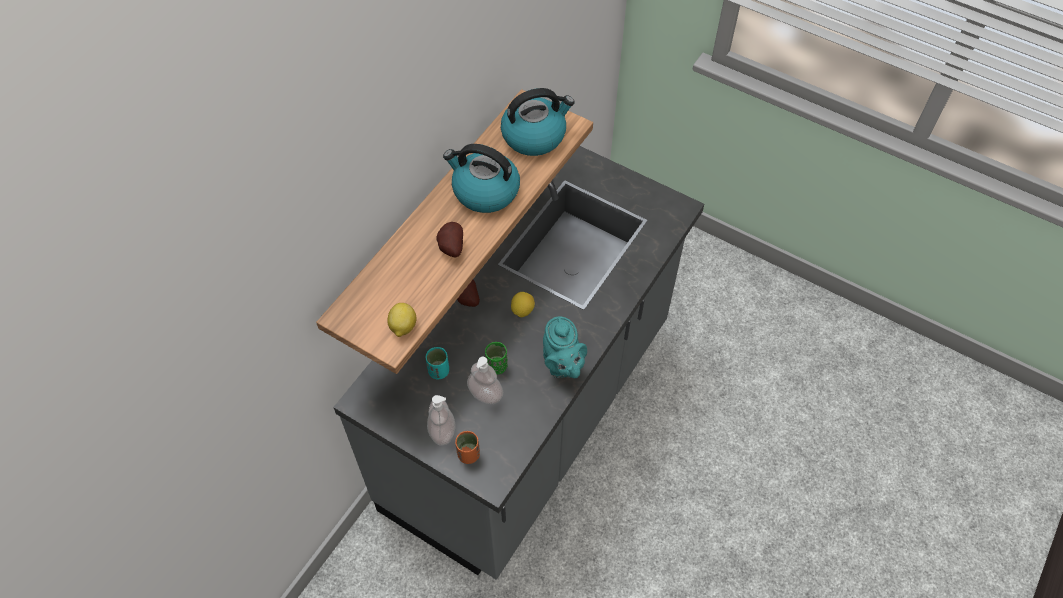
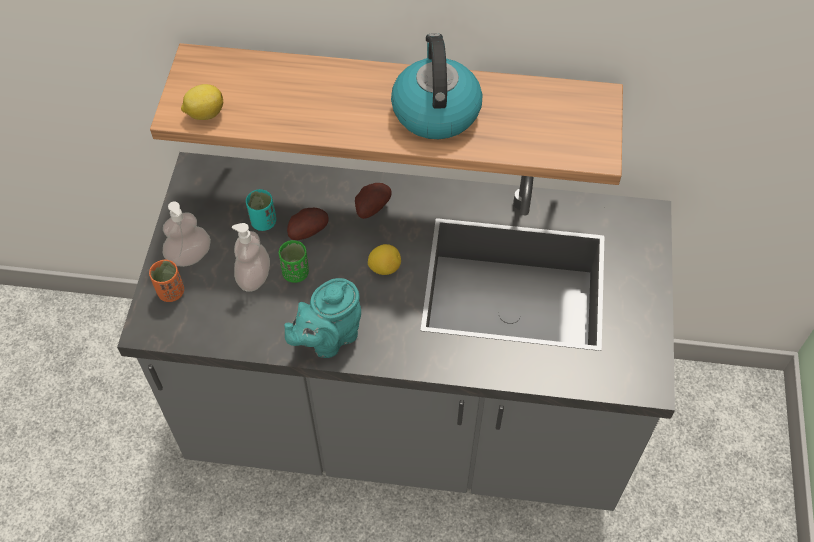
camera: 65 degrees right, 0 degrees up
(450, 247) = (334, 111): potato -> potato (307, 231)
(534, 135) = (554, 124): kettle -> none

